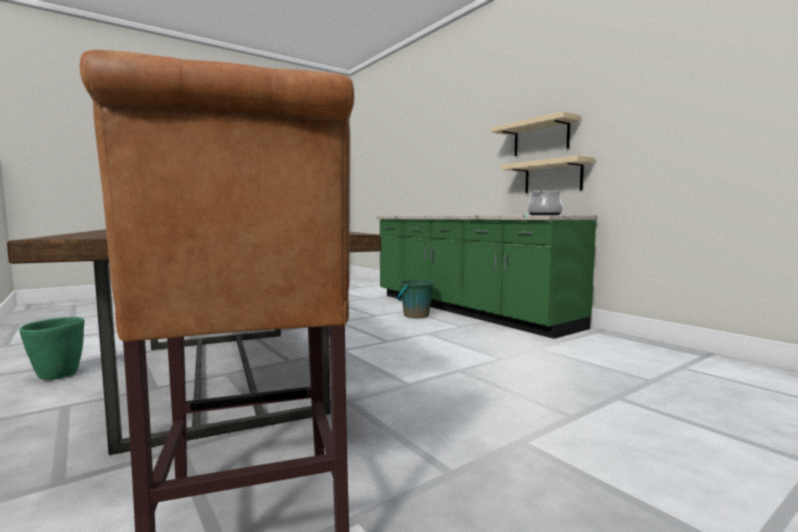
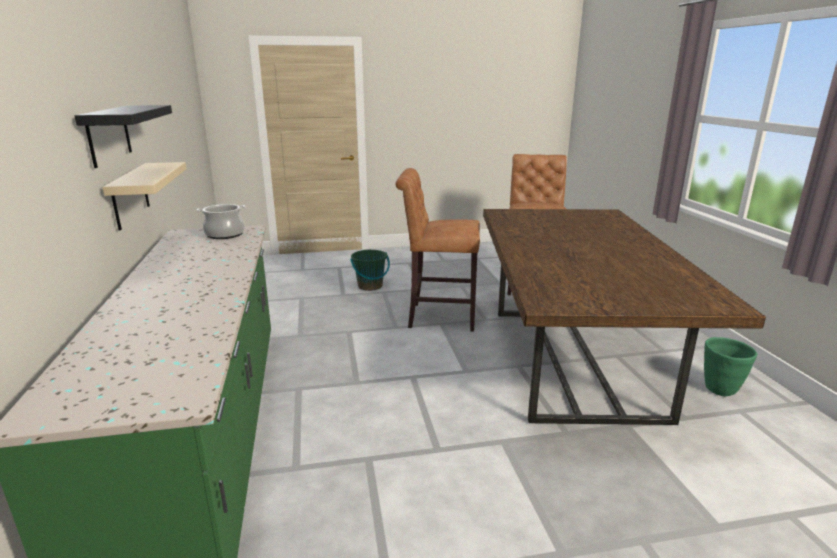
camera: 155 degrees left, 15 degrees up
(416, 315) = (308, 440): green bucket -> green bucket (370, 286)
(423, 392) = (438, 317): none -> brown stool
(541, 138) = (109, 135): beige shelf -> black shelf

